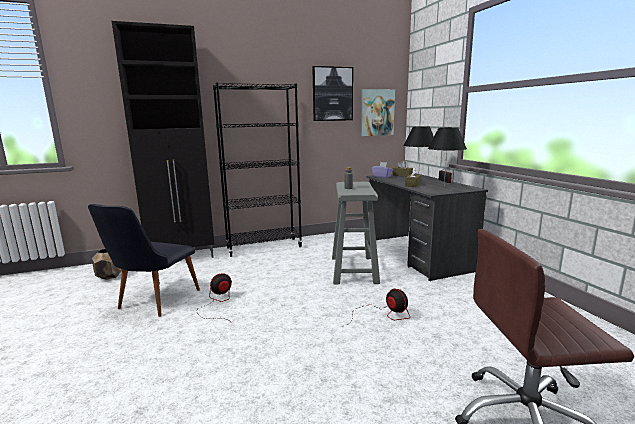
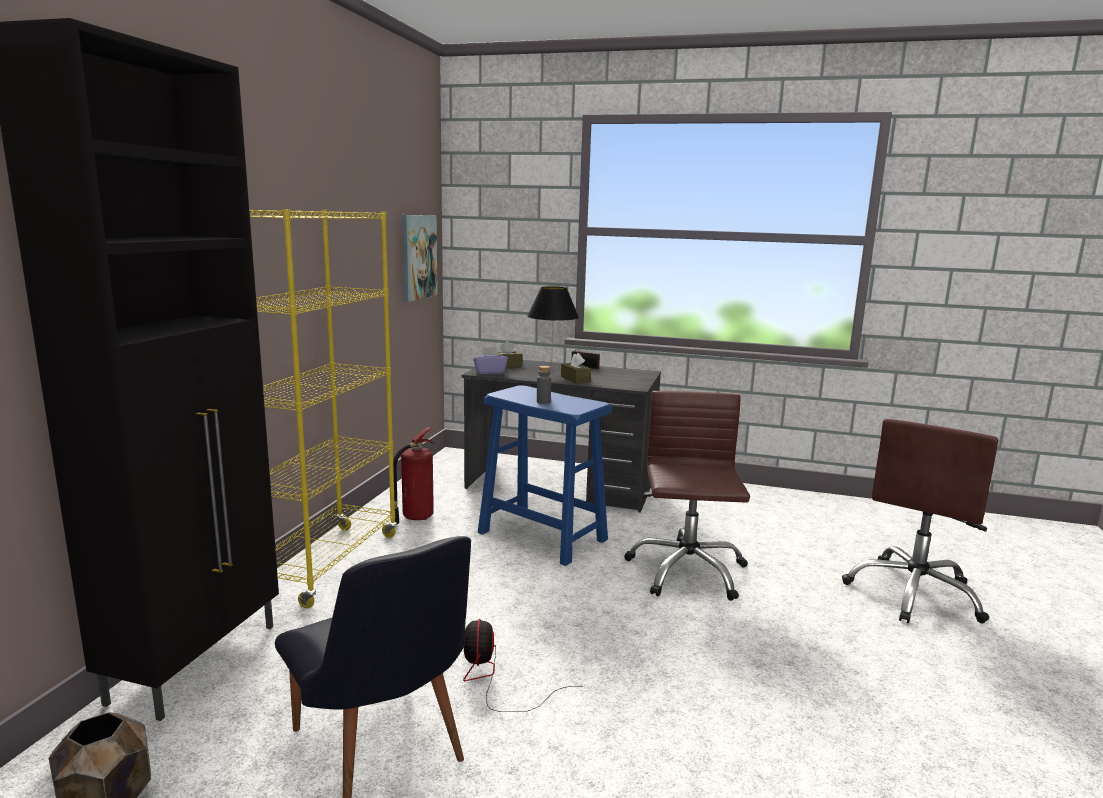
camera: 55 degrees left, 0 degrees up
(264, 247) = (327, 564): black bookcase -> yellow bookcase
(324, 244) = (415, 517): none -> fire extinguisher
(332, 94) = (371, 224): picture -> none
(354, 269) = (541, 536): grey stool -> blue stool
(383, 314) = (686, 571): fan -> brown office chair
(444, 187) = (614, 375): black table lamp -> none

